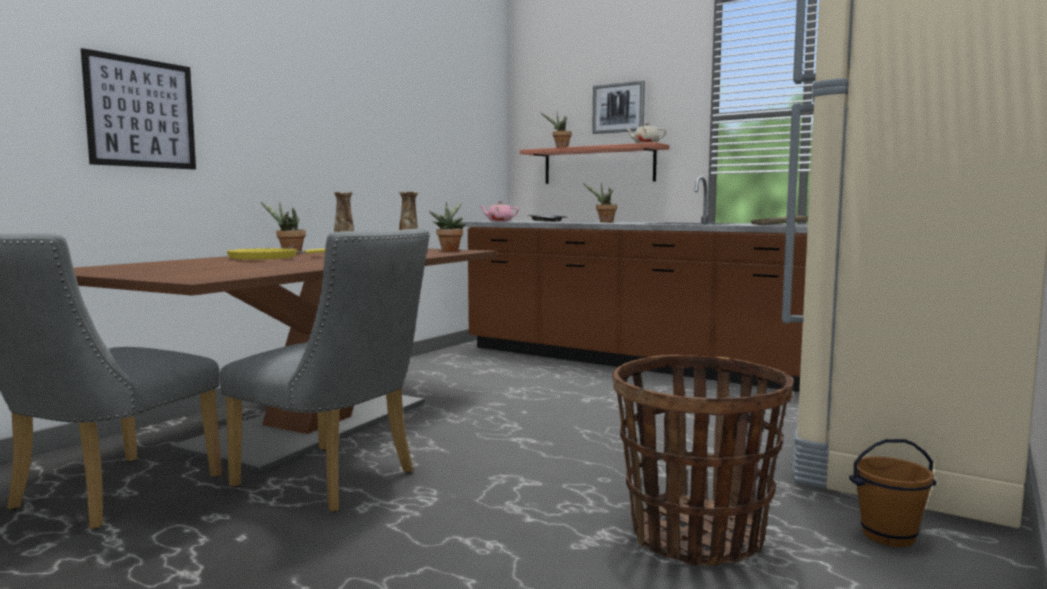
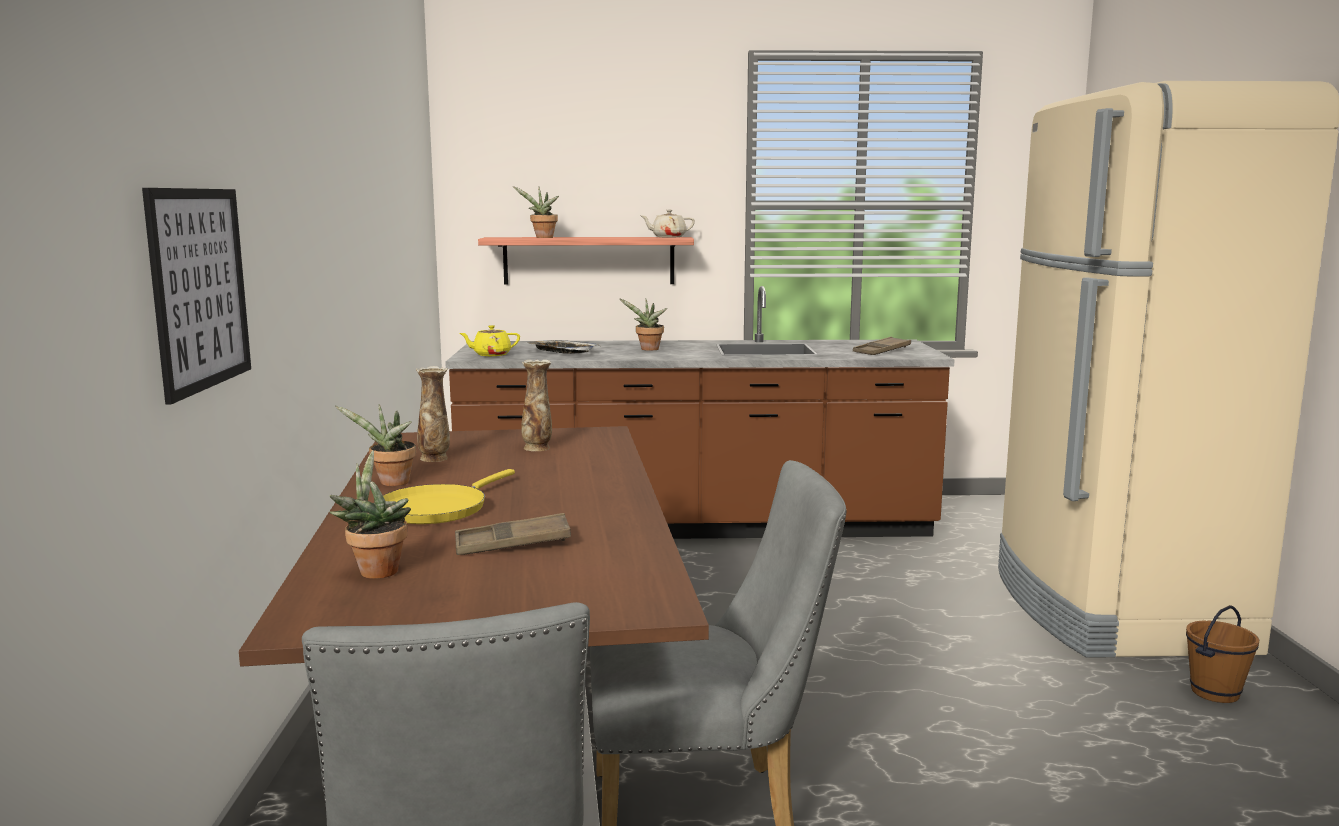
camera: 35 degrees left, 5 degrees up
(244, 265) = (512, 543): none -> brown tray
(449, 250) = (577, 436): potted plant -> potted plant (376, 570)
(499, 221) = (491, 355): pink teapot -> yellow teapot
(618, 108) = (617, 183): picture -> none
(696, 536) = (1116, 747): basket -> none

